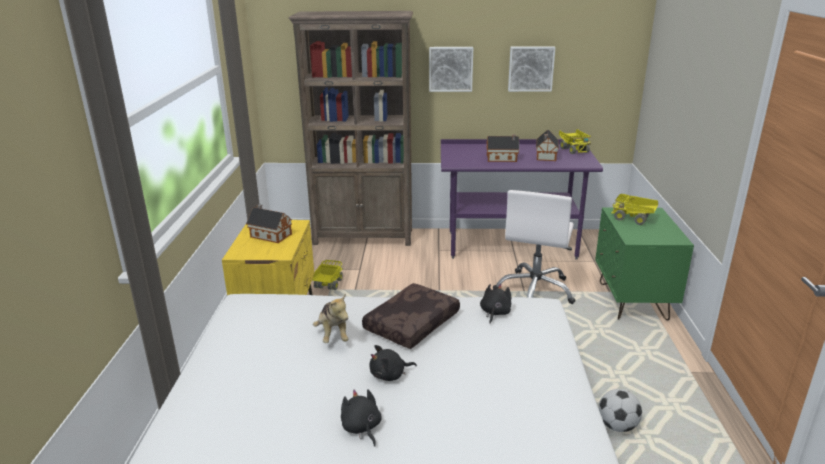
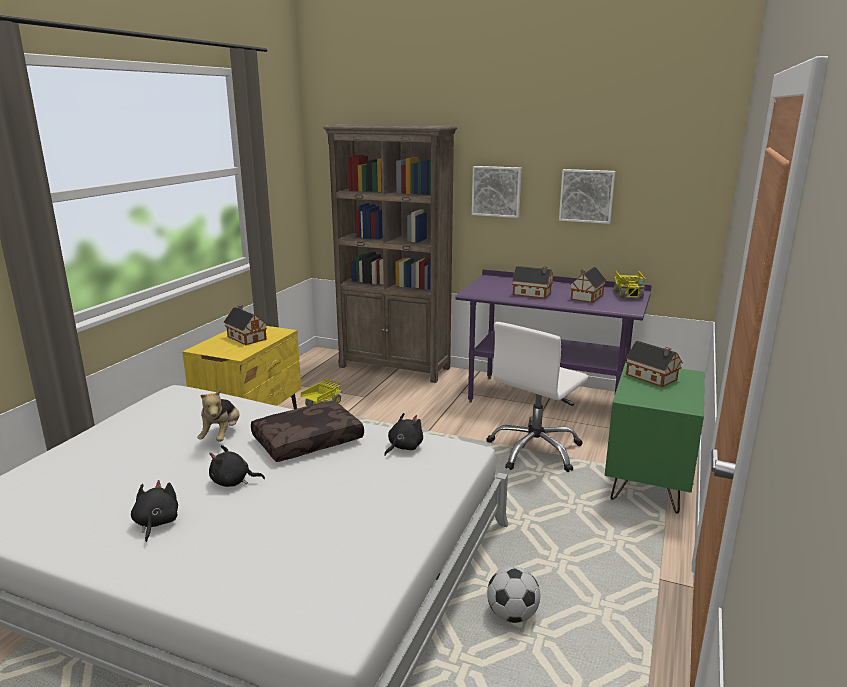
camera: 20 degrees right, 5 degrees down
(633, 219) = (652, 378): toy truck -> toy house

